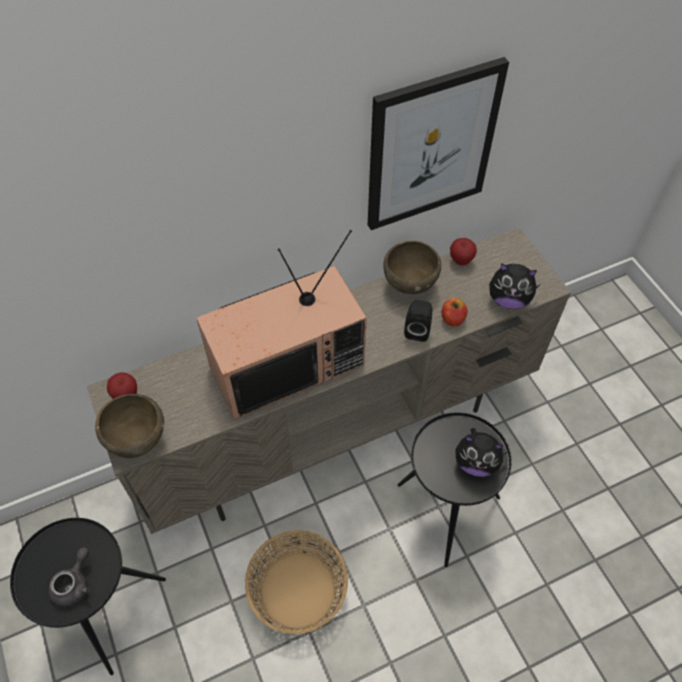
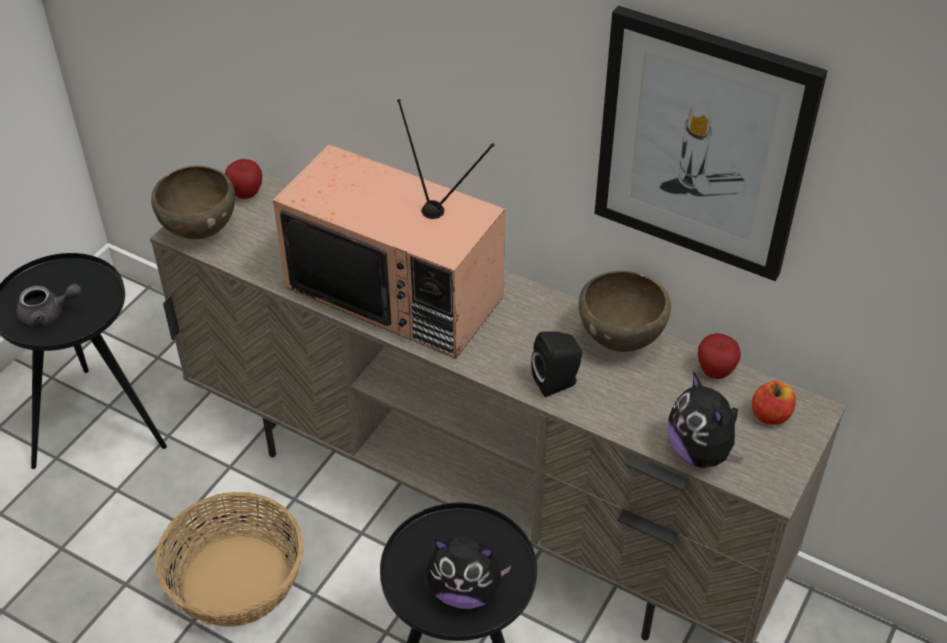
camera: 55 degrees right, 10 degrees down
(453, 319) = (609, 409): apple -> apple (770, 415)
(476, 462) = (465, 591): plush toy -> plush toy turned 60 degrees counterclockwise

